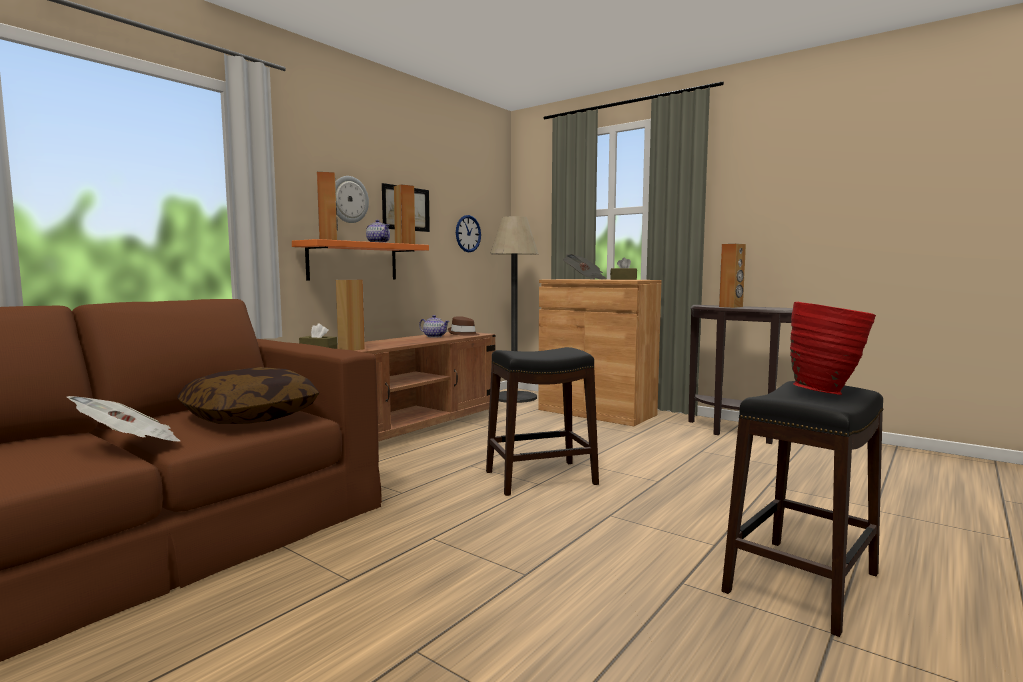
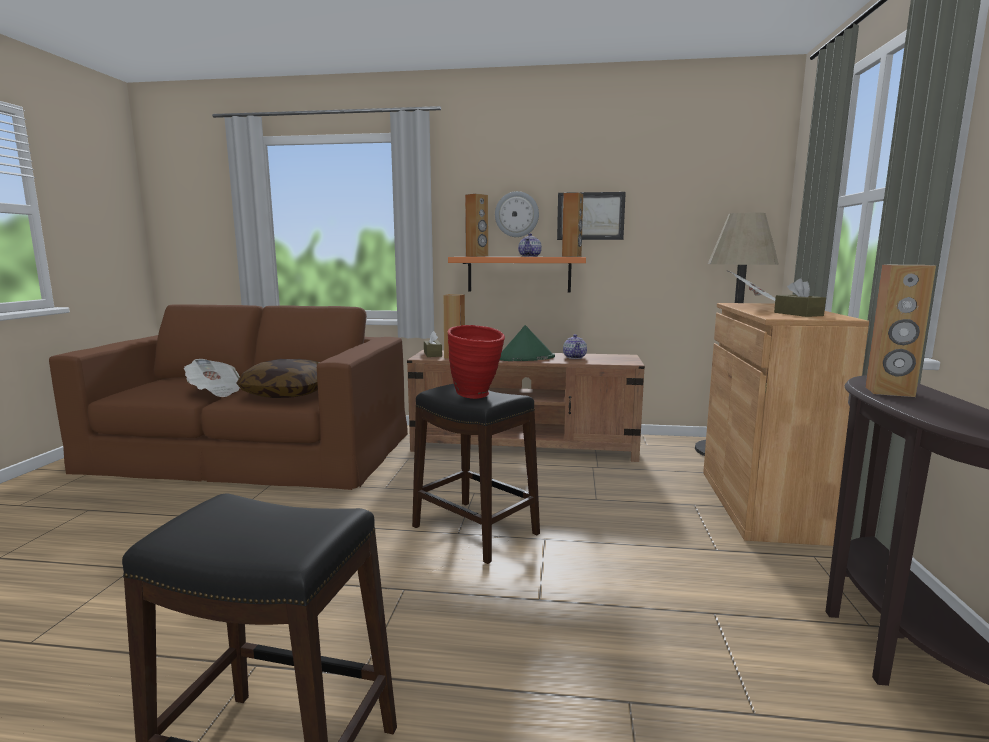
camera: 60 degrees right, 5 degrees up
(407, 341) = (525, 358): none -> green hat
(463, 334) = (613, 359): brown hat -> none
(468, 233) = (692, 238): wall clock -> none
(827, 392) = (266, 532): red vase -> red vase (477, 396)

